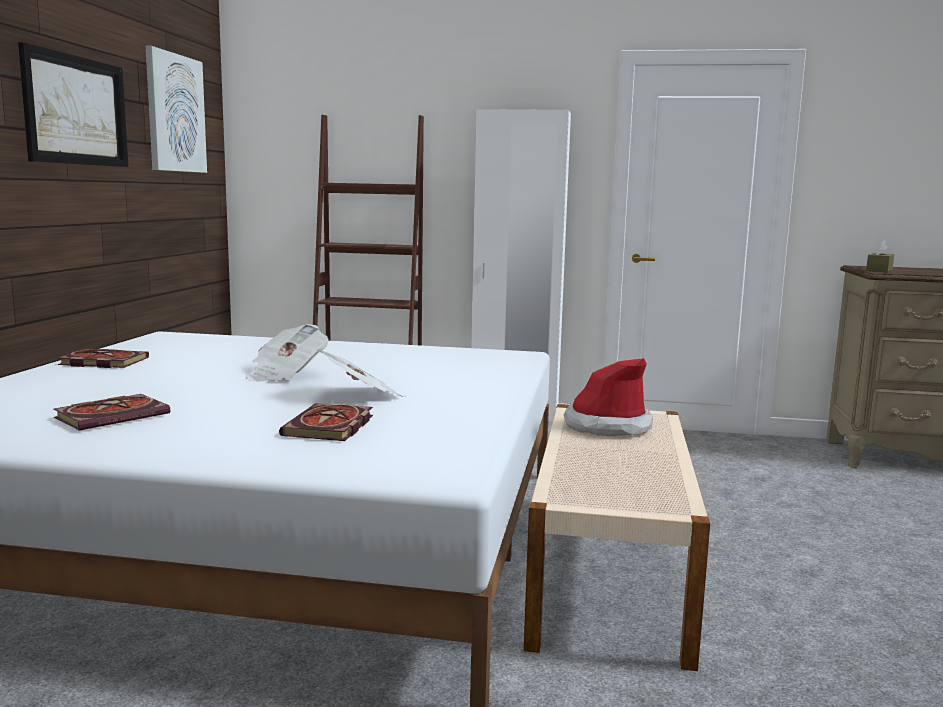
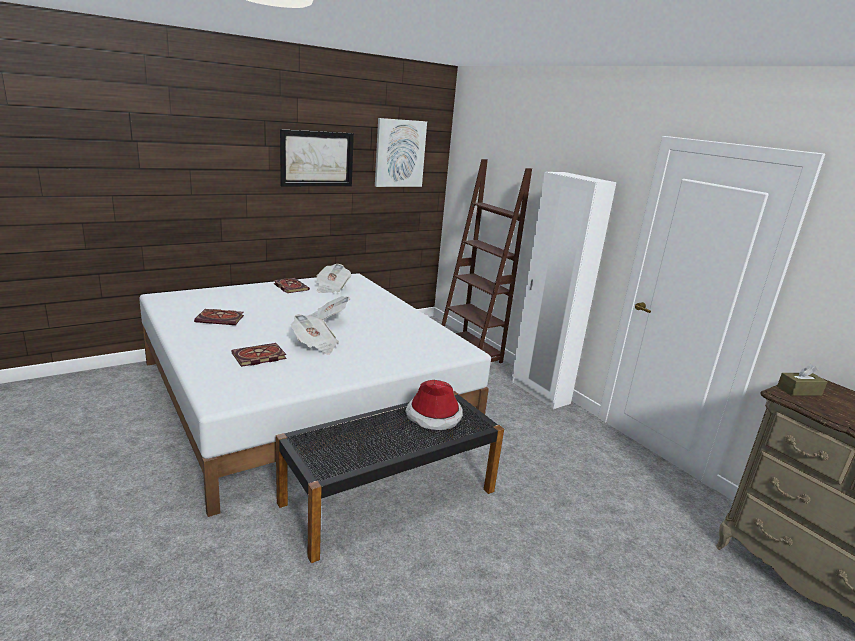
camera: 45 degrees right, 10 degrees up
(175, 350) = (331, 288): none -> newspaper
(608, 569) = (389, 496): beige bench -> black bench

